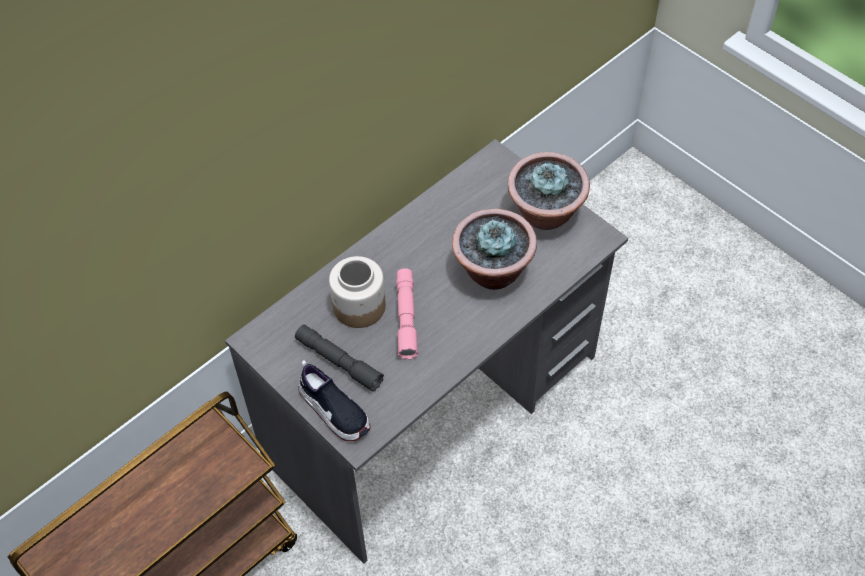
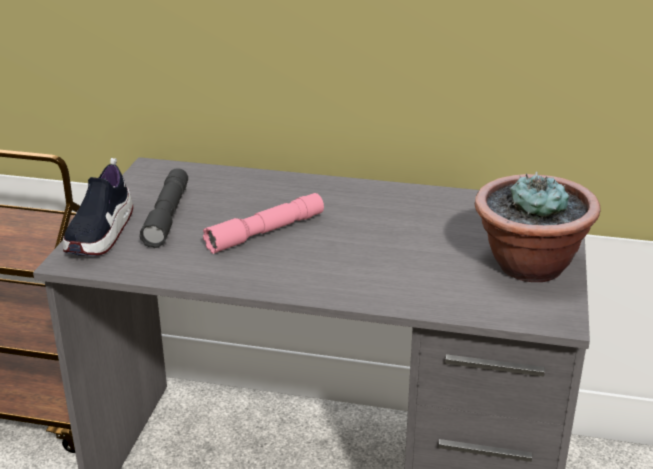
camera: 55 degrees right, 25 degrees down
(359, 307) = (250, 203): jar -> none
(492, 272) = (395, 261): potted plant -> none

